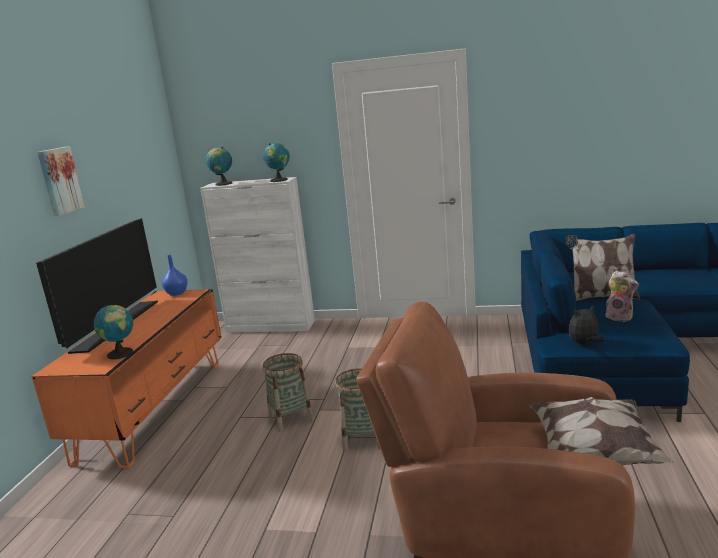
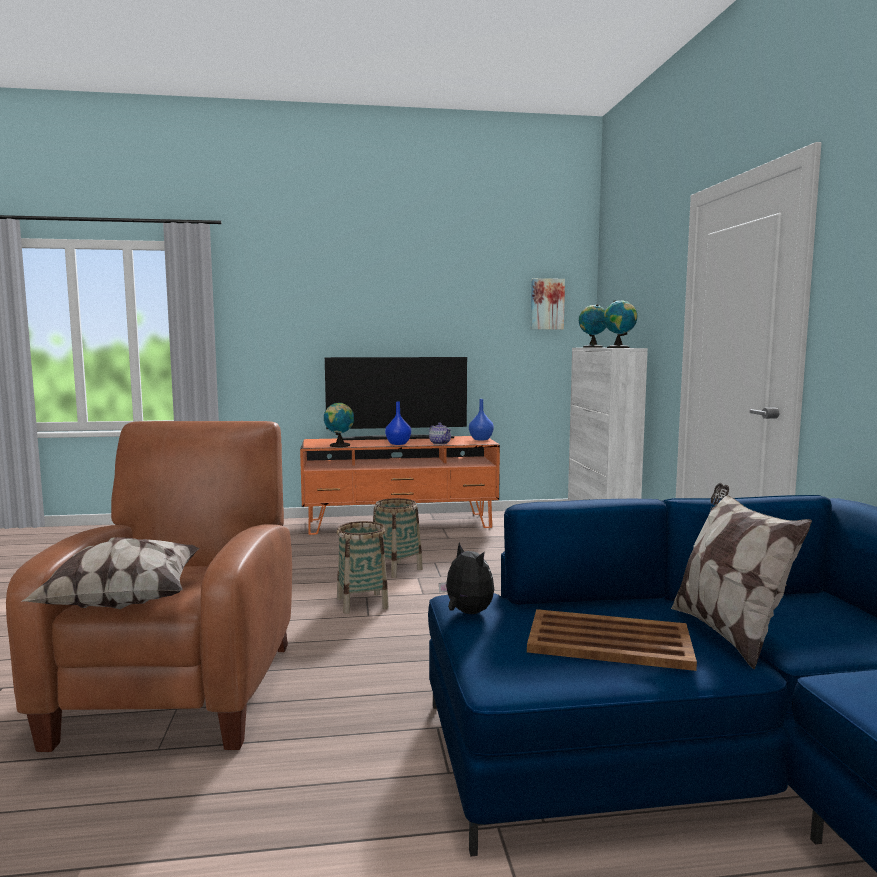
camera: 70 degrees right, 10 degrees down
(59, 180) = (394, 307): picture -> picture (547, 304)
(151, 326) = (397, 443): none -> blue vase
(176, 309) = (440, 443): none -> teapot
(620, 317) = (607, 641): plush toy -> brown tray

